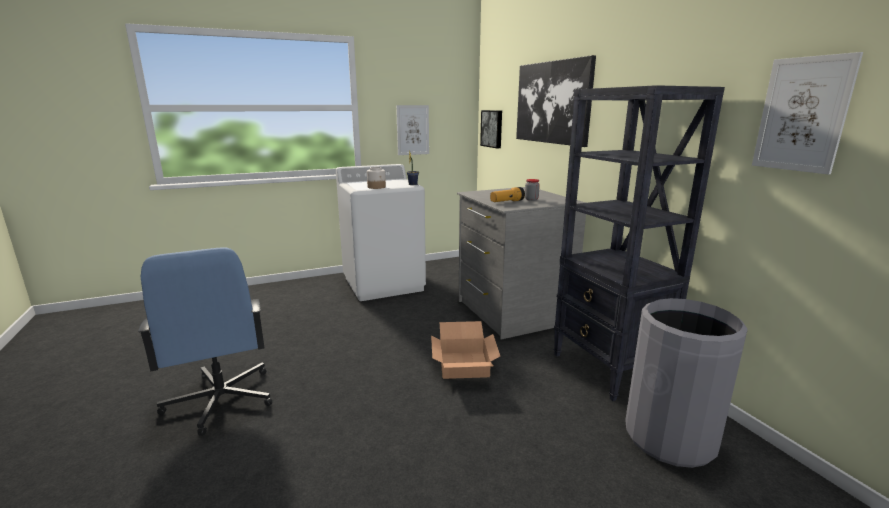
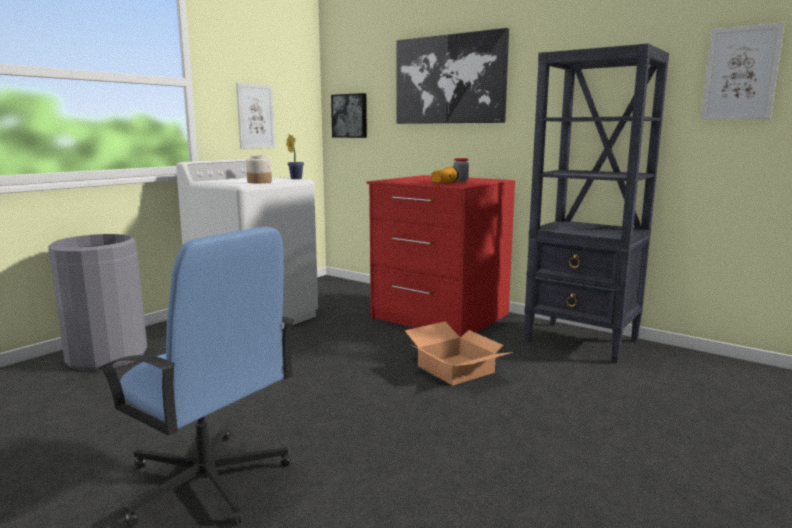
camera: 30 degrees left, 5 degrees down
(512, 312) = (439, 317): grey dresser -> red dresser
(670, 437) = (686, 375): grey trash can -> grey trash can (107, 356)

